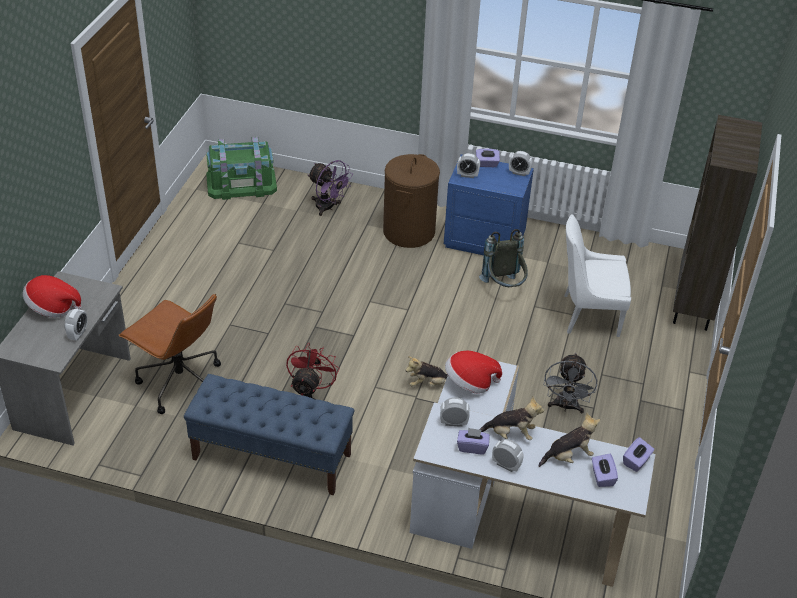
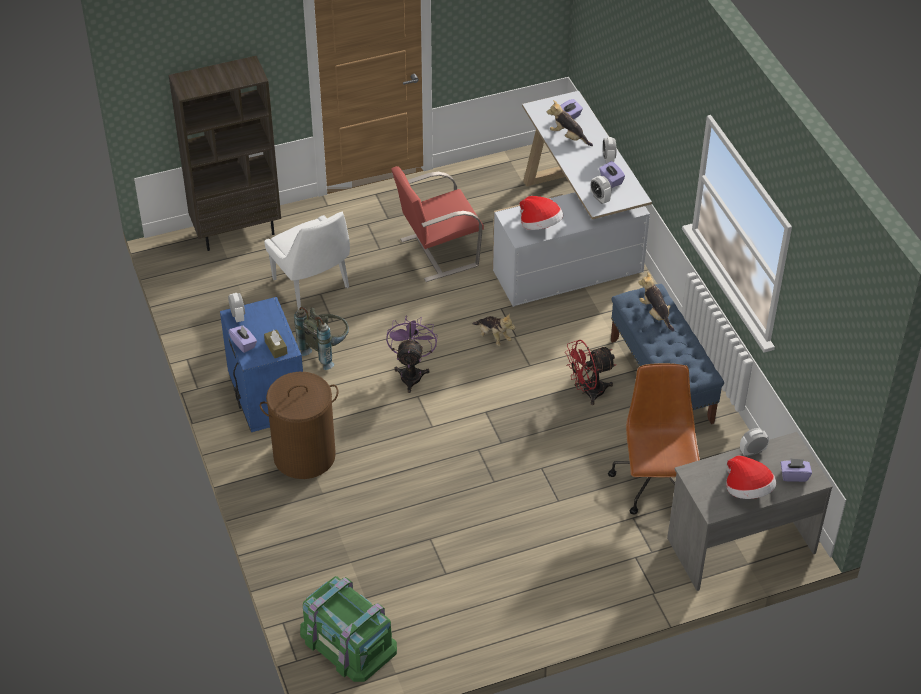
camera: 125 degrees left, 5 degrees up
(328, 208) = (323, 539): purple fan -> purple fan (411, 373)
(467, 175) = (276, 347): alarm clock -> brown tissue box
(510, 434) = (579, 169): plush toy -> plush toy (655, 314)
(565, 407) = (437, 253): grey fan -> red chair
(636, 461) = (538, 108): purple tissue box -> purple tissue box (794, 475)

